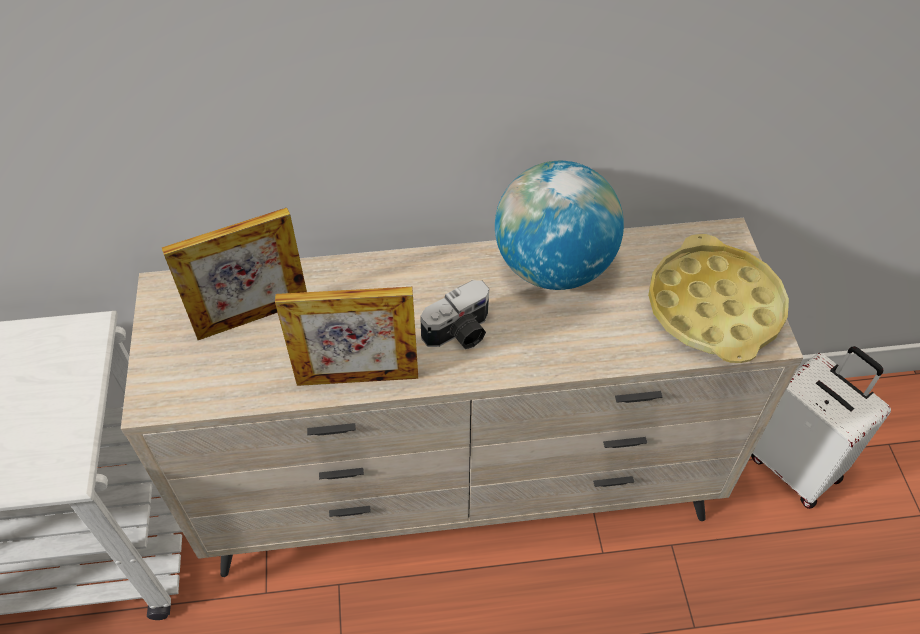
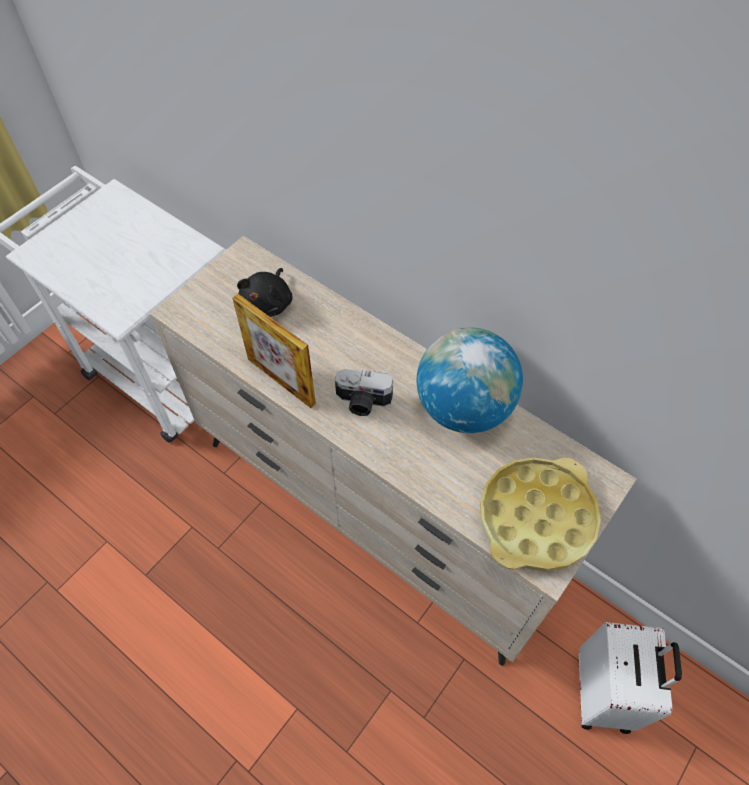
camera: 45 degrees right, 5 degrees up
(253, 317) = (268, 303): picture frame -> black plush toy

